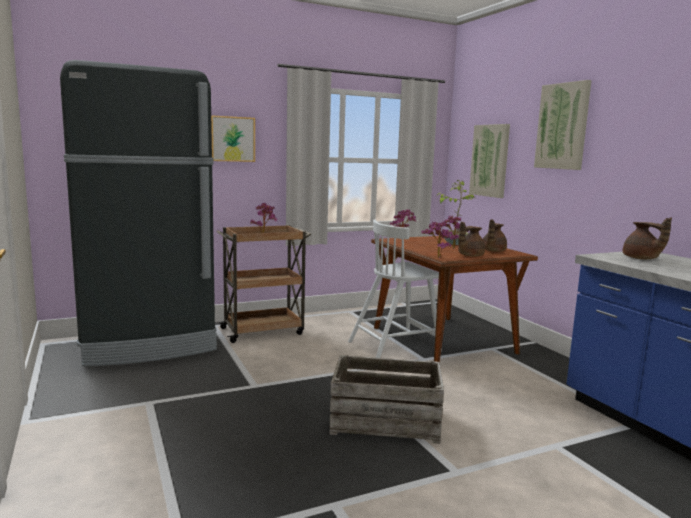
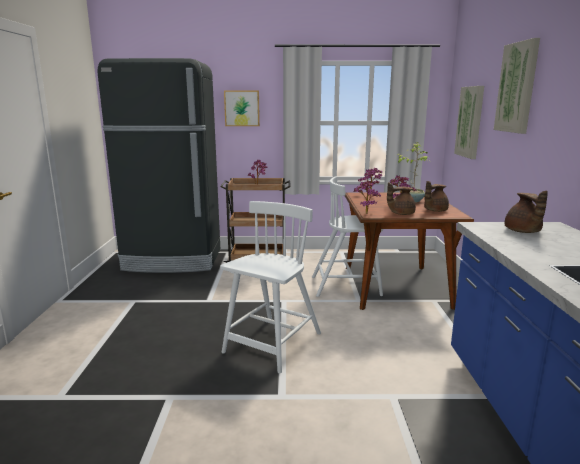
camera: 25 degrees right, 5 degrees up
(385, 420) = (272, 344): crate -> white chair

